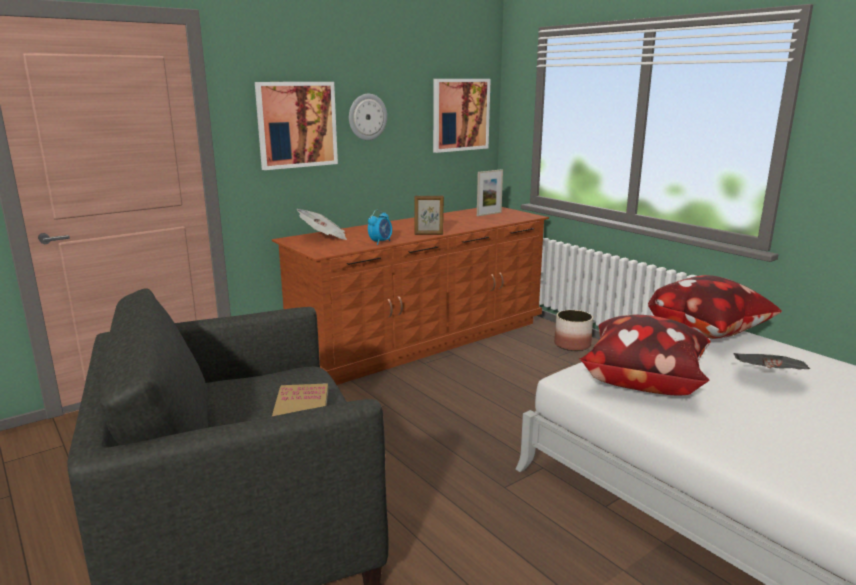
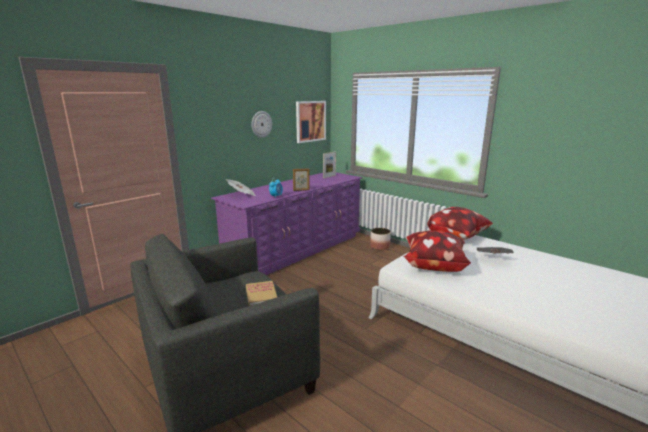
camera: 10 degrees left, 0 degrees up
(297, 125) = (223, 130): picture -> none
(421, 339) = (296, 249): brown dresser -> purple dresser

